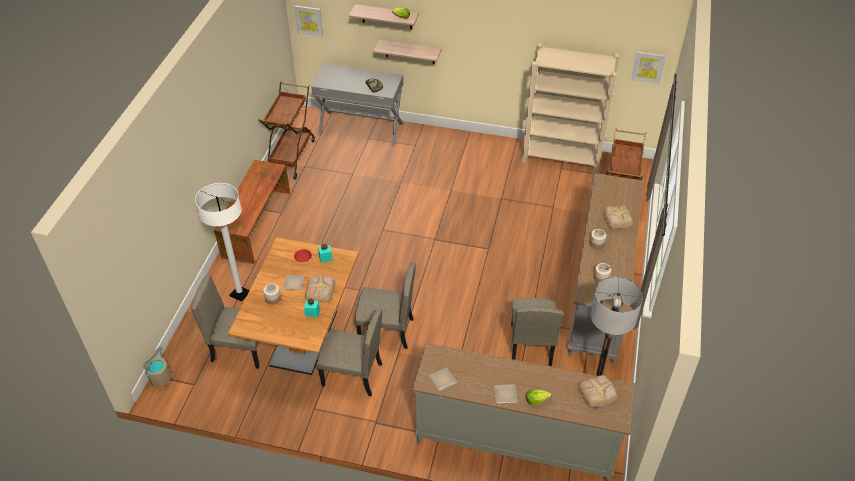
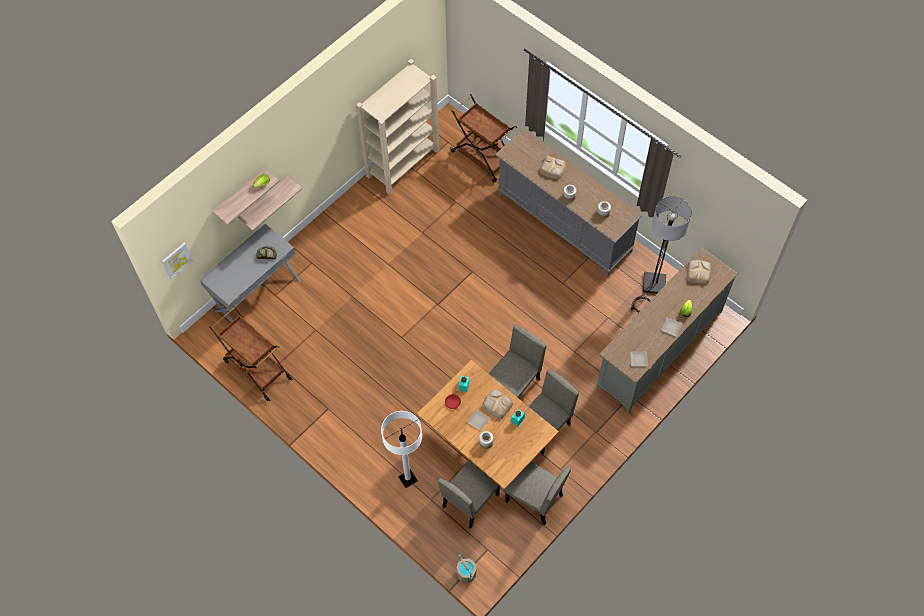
camera: 60 degrees left, 15 degrees up
(256, 223) = (328, 434): brown bench -> none
(530, 344) = (584, 294): beige chair -> beige chair (534, 499)
(648, 67) = (430, 48): picture -> none

